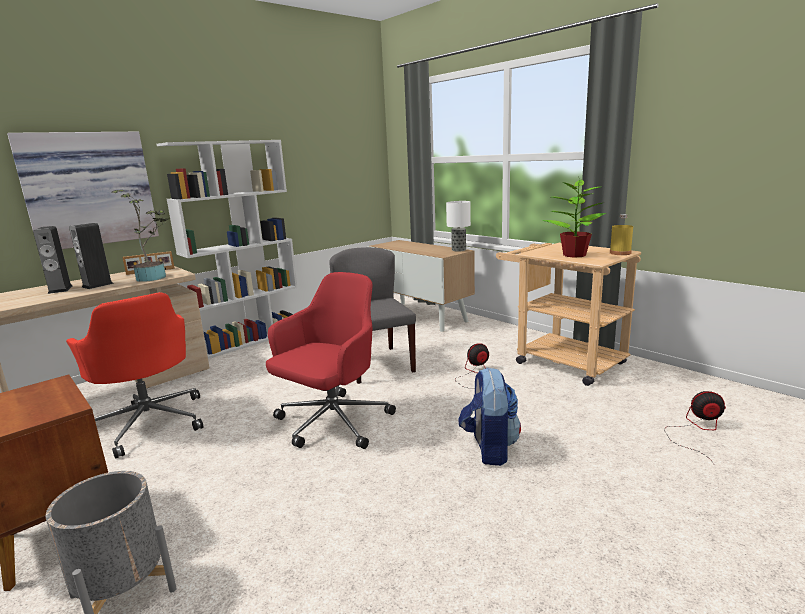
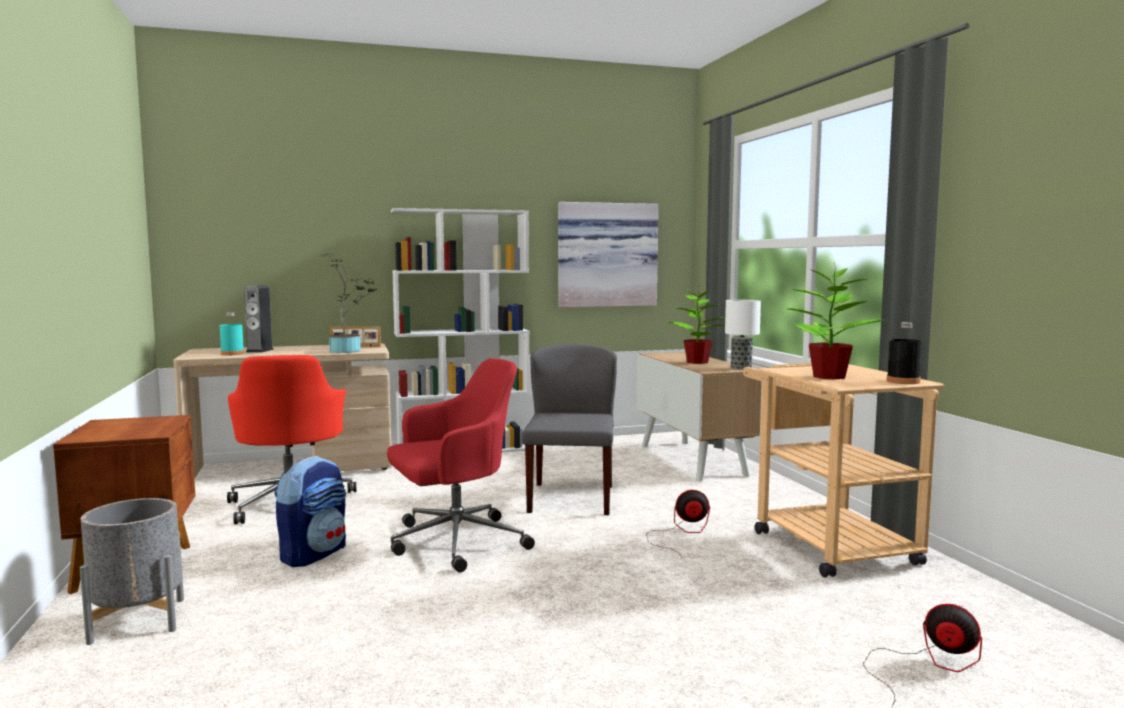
camera: 25 degrees right, 10 degrees down
(36, 297) = (232, 354): none -> turquoise bottle
(88, 189) = (315, 253): picture -> picture (606, 255)
(97, 285) = (293, 351): speaker -> none
(422, 248) = (698, 362): none -> potted plant
(489, 448) = (597, 607): backpack -> backpack (314, 554)
(620, 253) = (903, 381): yellow bottle -> black bottle

